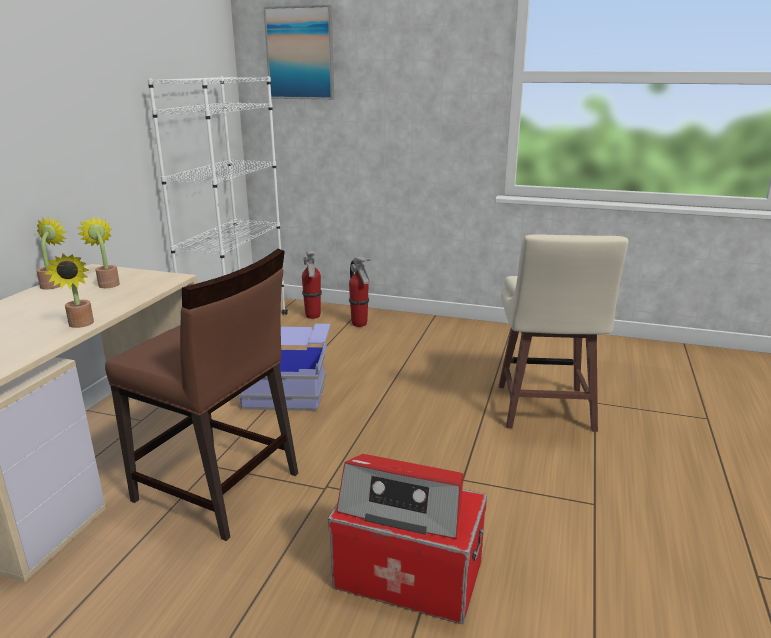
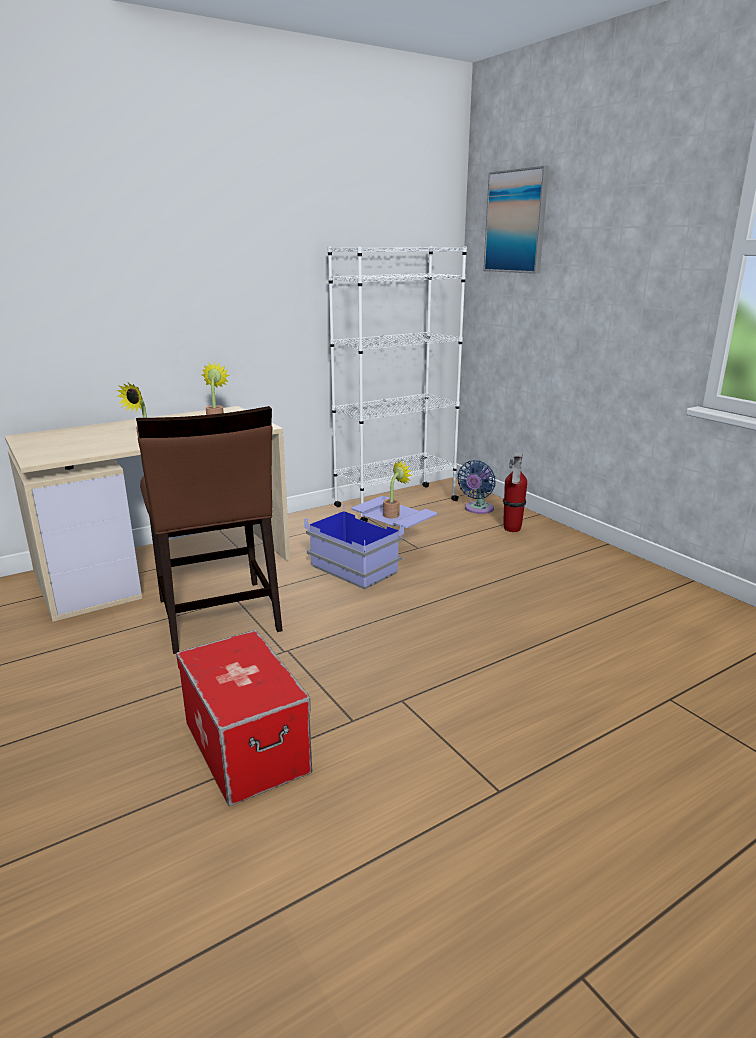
camera: 40 degrees right, 0 degrees up
(54, 284) = (187, 415): potted plant -> potted plant (393, 514)
(313, 316) = (477, 509): fire extinguisher -> blue fan
(403, 508) = (231, 673): radio -> none
(544, 409) = (590, 679): beige stool -> none

